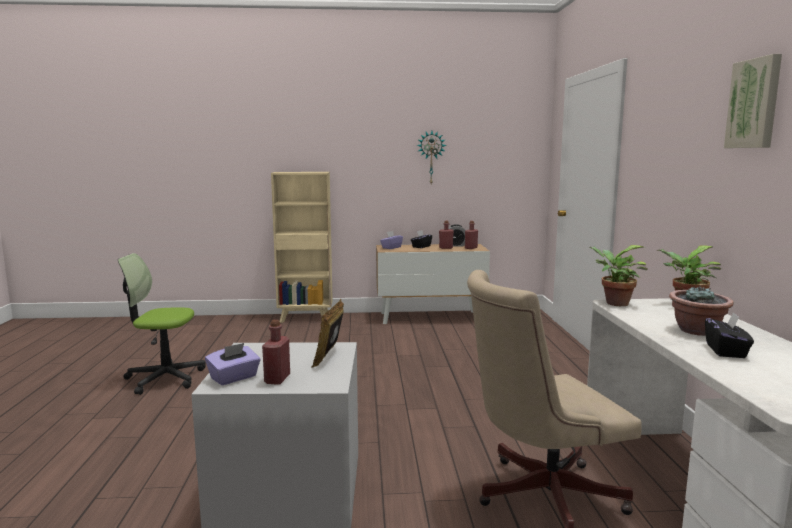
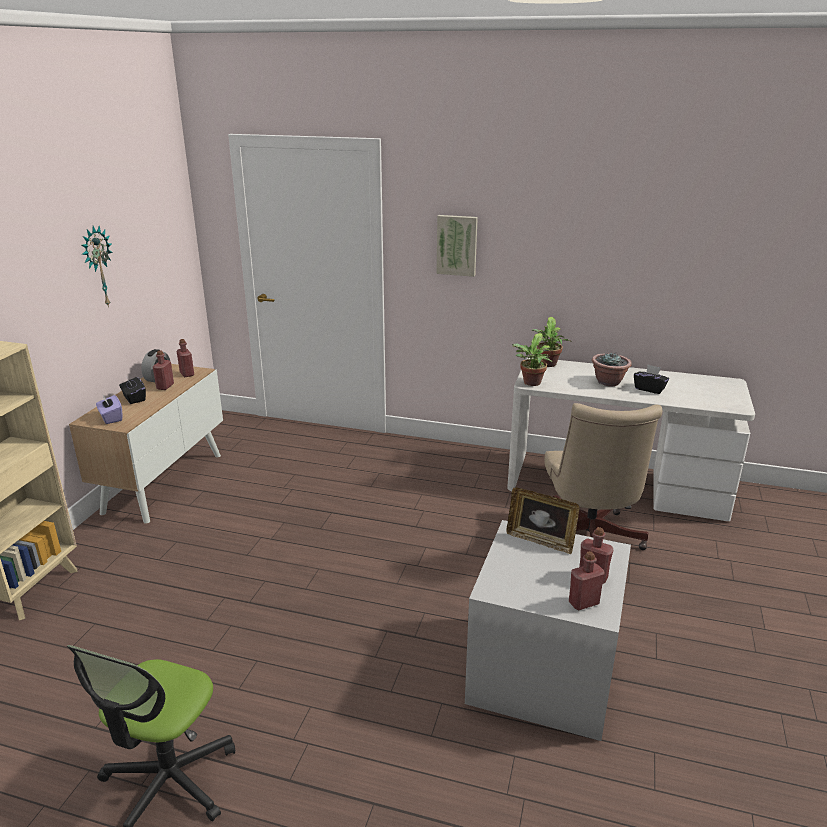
camera: 70 degrees left, 15 degrees up
(234, 378) = (583, 603): purple tissue box -> red bottle
(755, 104) = (584, 214): picture -> picture (457, 245)

